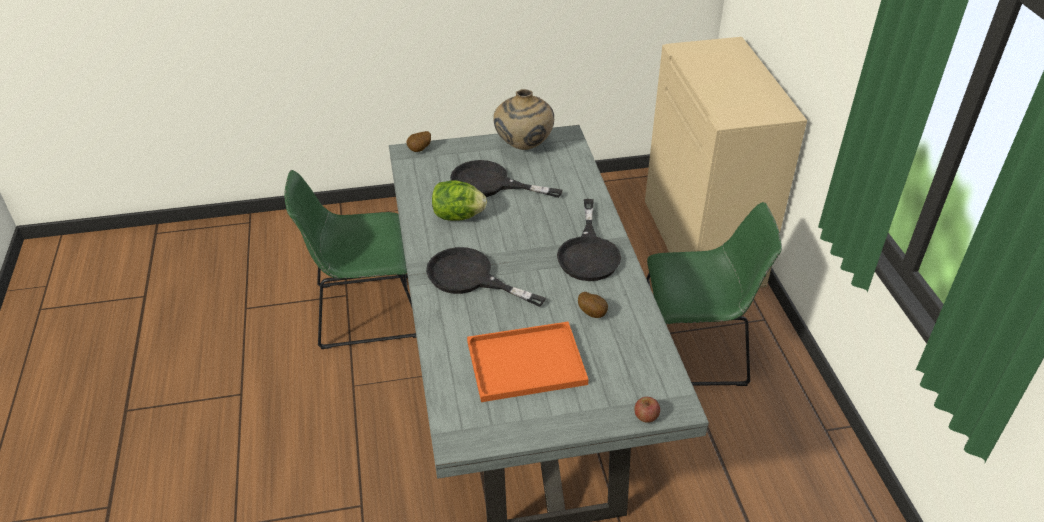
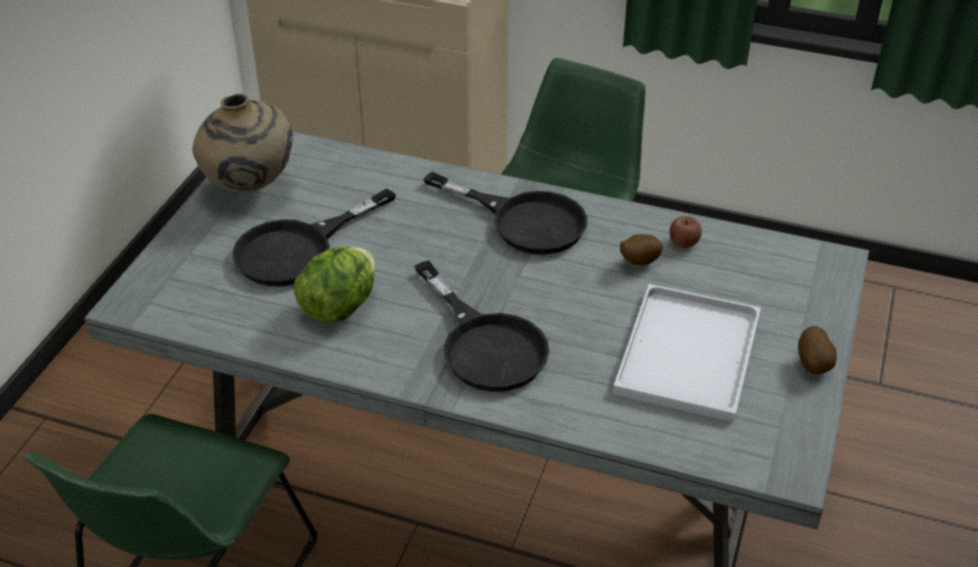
camera: 60 degrees left, 0 degrees up
(420, 150) = (138, 288): potato -> potato (814, 365)
(470, 278) = (485, 343): black frying pan -> black frying pan turned 90 degrees counterclockwise
(524, 364) = (689, 356): orange tray -> white tray
(646, 416) = (836, 291): apple -> apple (684, 242)

